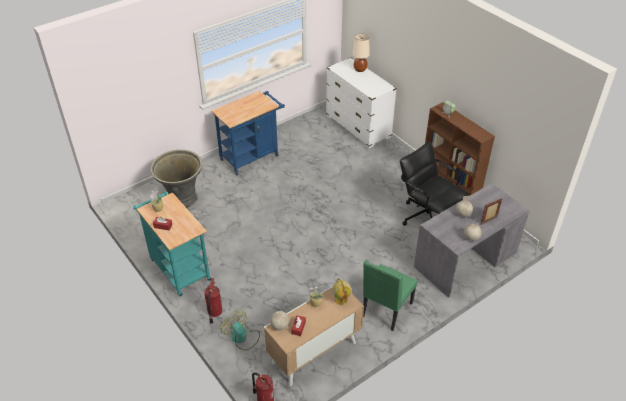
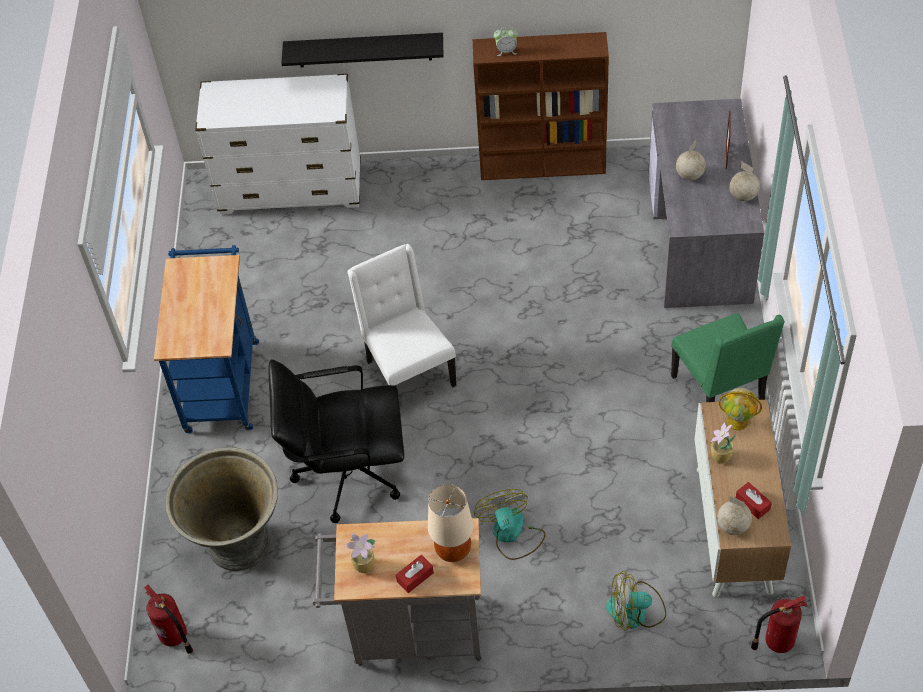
camera: 50 degrees left, 10 degrees up
(178, 267) = (409, 632): turquoise cart -> grey cart
(214, 313) = (555, 626): fire extinguisher -> fire extinguisher (174, 637)
(249, 275) = (511, 534): none -> fan
(301, 204) = (408, 373): none -> white chair
(360, 69) = (249, 89): beige table lamp -> beige table lamp (453, 550)
(405, 80) = (364, 50): none -> black shelf
(427, 216) = (577, 228): black office chair -> black office chair (347, 473)

